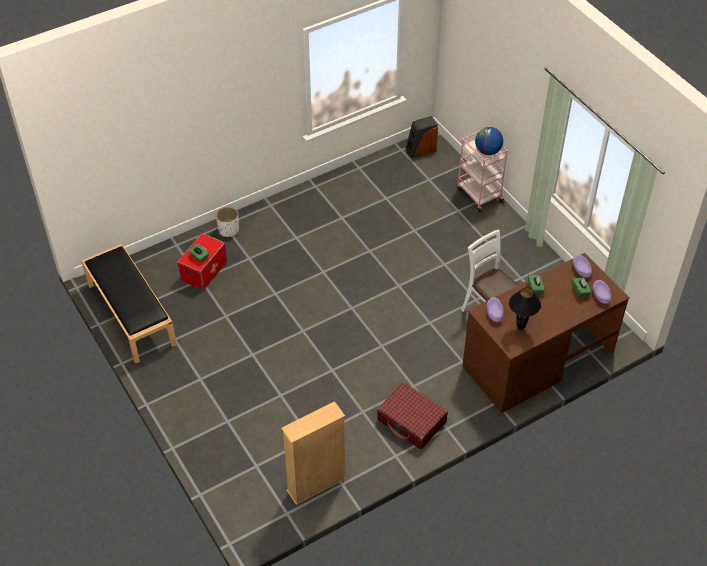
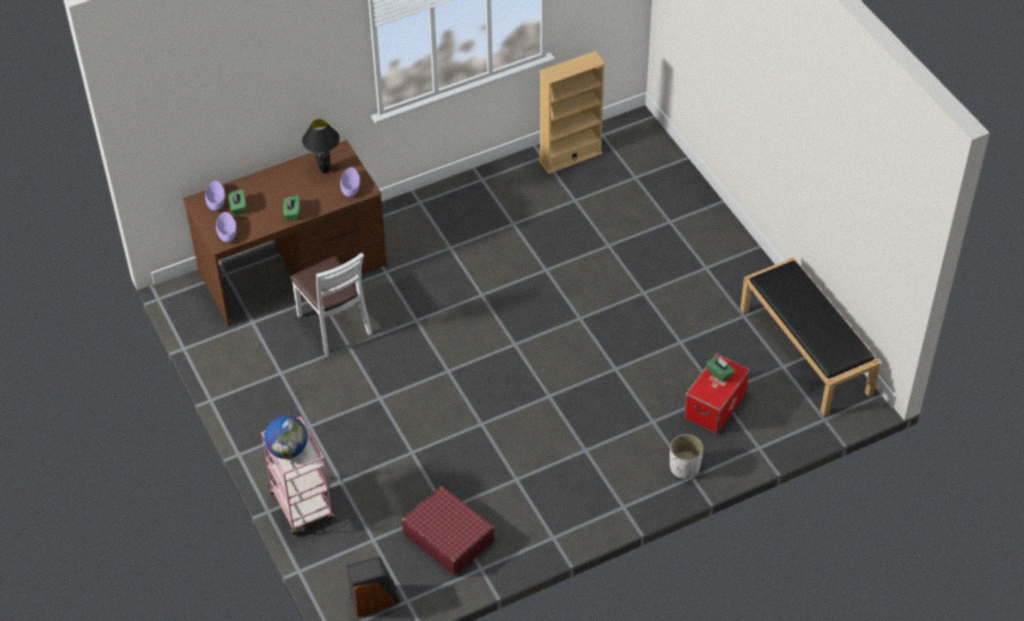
camera: 175 degrees left, 0 degrees up
(411, 421) = (458, 211): red suitcase -> red suitcase (448, 537)

